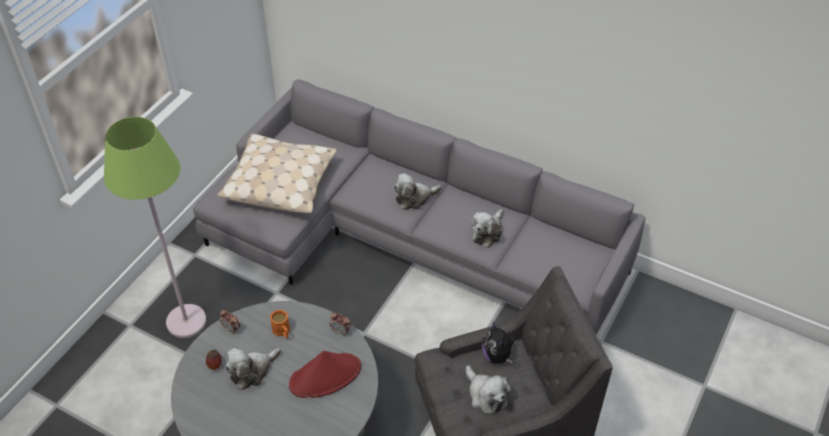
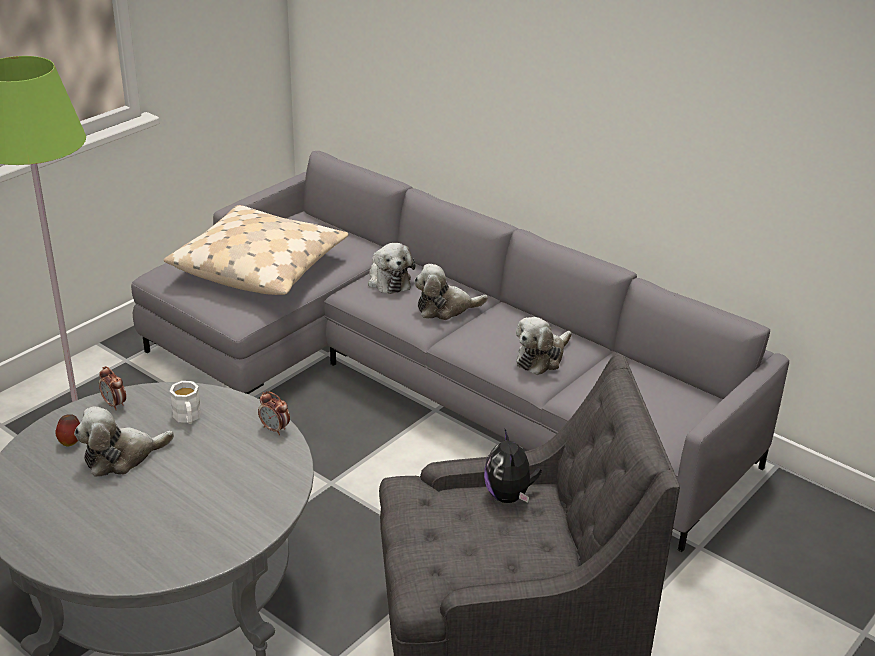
camera: 10 degrees right, 15 degrees down
(282, 332) = (188, 418): orange mug -> white mug
(325, 376) = (229, 478): red hat -> none
(486, 395) = (475, 542): plush toy -> plush toy (388, 280)

